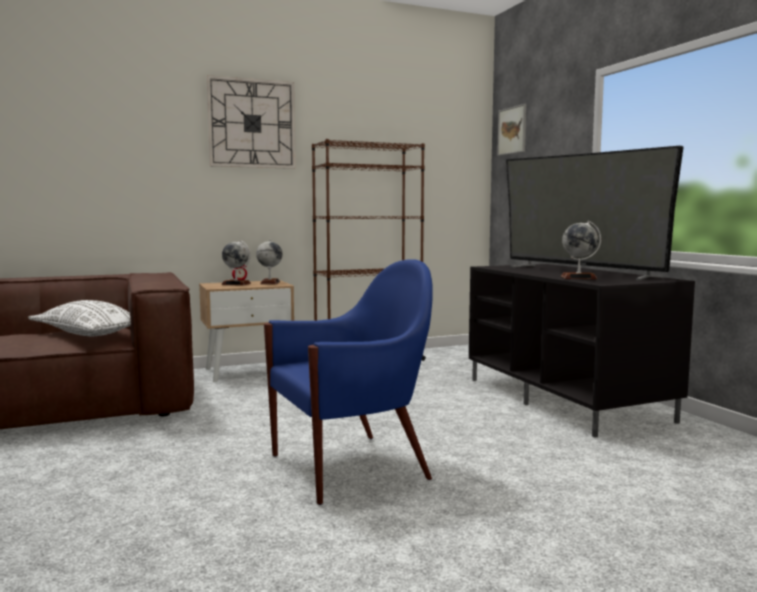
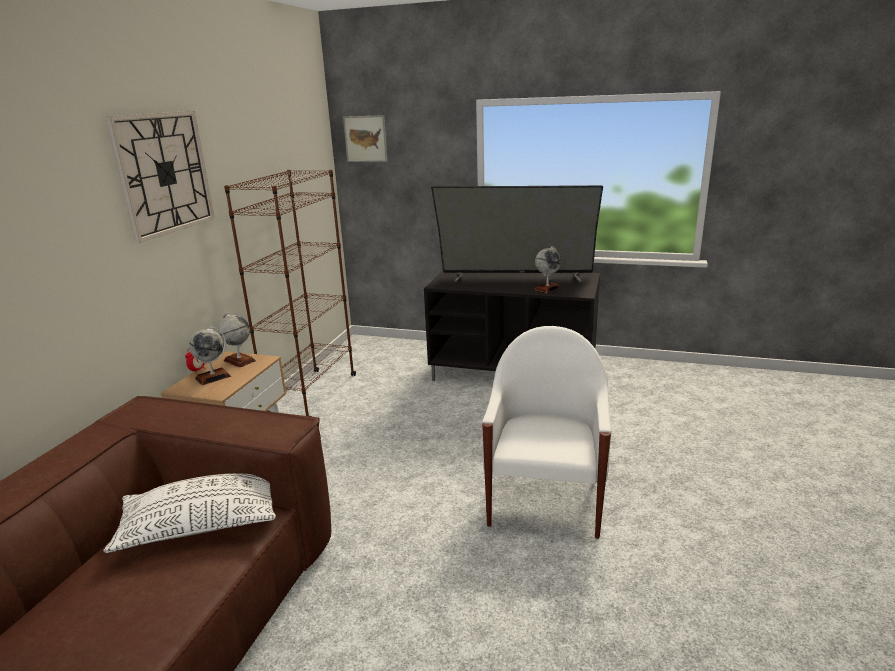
camera: 50 degrees left, 15 degrees up
(352, 466) = (545, 499): blue armchair -> white armchair

